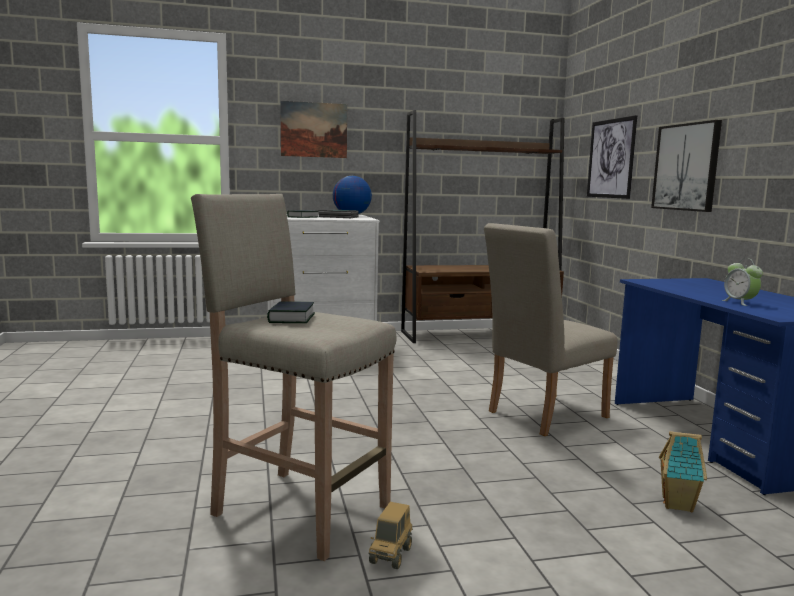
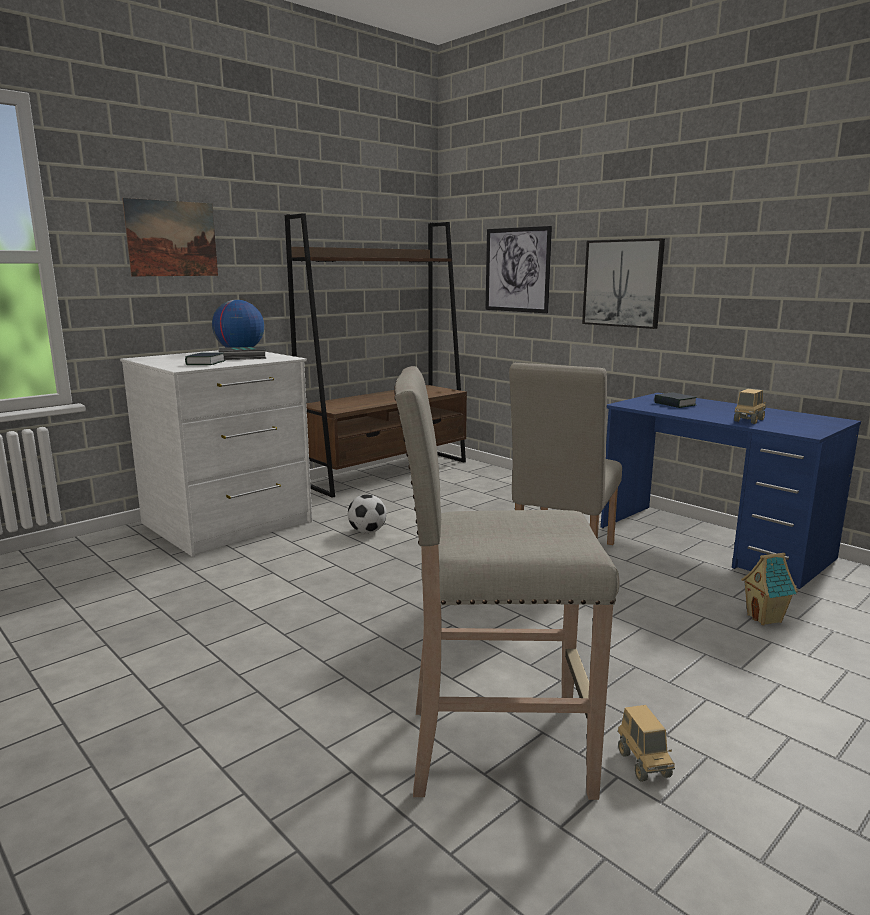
camera: 30 degrees left, 5 degrees up
(291, 318) = (486, 528): book -> book (675, 404)
(407, 368) = (367, 531): none -> football
(739, 302) = (748, 420): alarm clock -> toy truck

